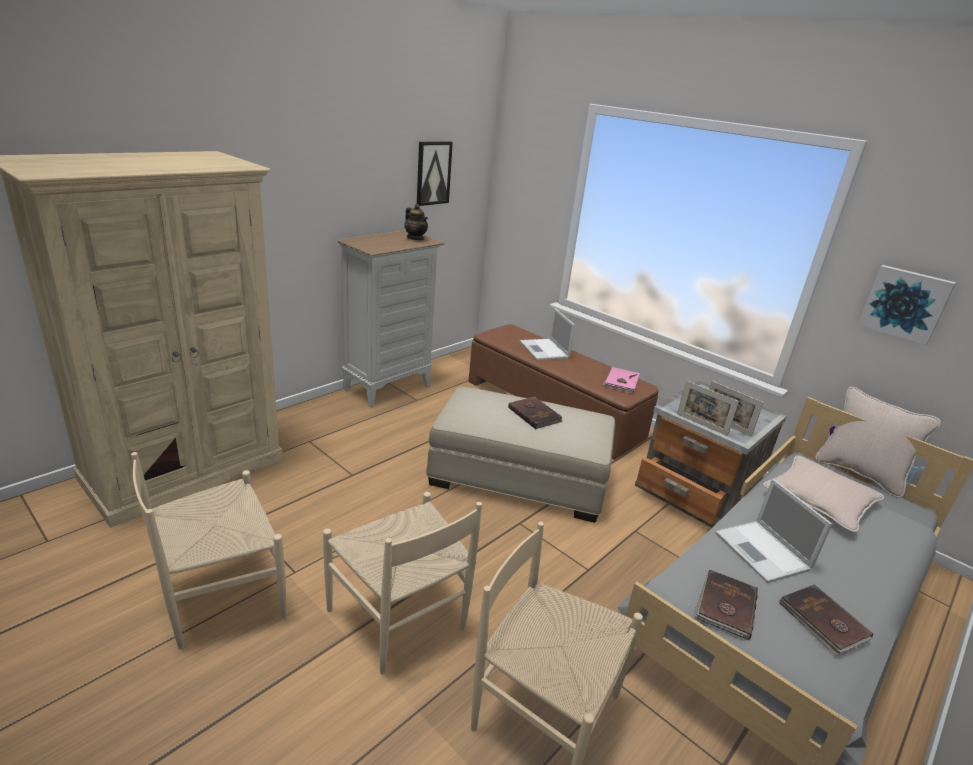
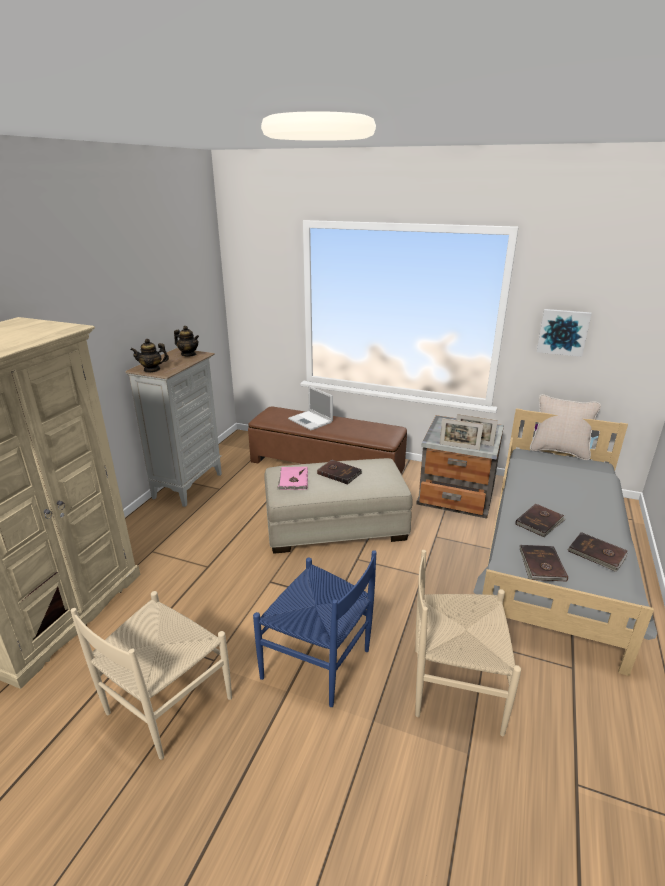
camera: 20 degrees left, 0 degrees up
(364, 244) = (152, 370): none -> teapot
(400, 619) = (318, 662): beige chair -> blue chair
(433, 173) = (183, 296): picture -> none
(621, 382) = (380, 430): pink book -> pink book (293, 480)
(763, 552) = (540, 522): laptop -> brown book
(819, 499) = (548, 475): beige pillow -> none

